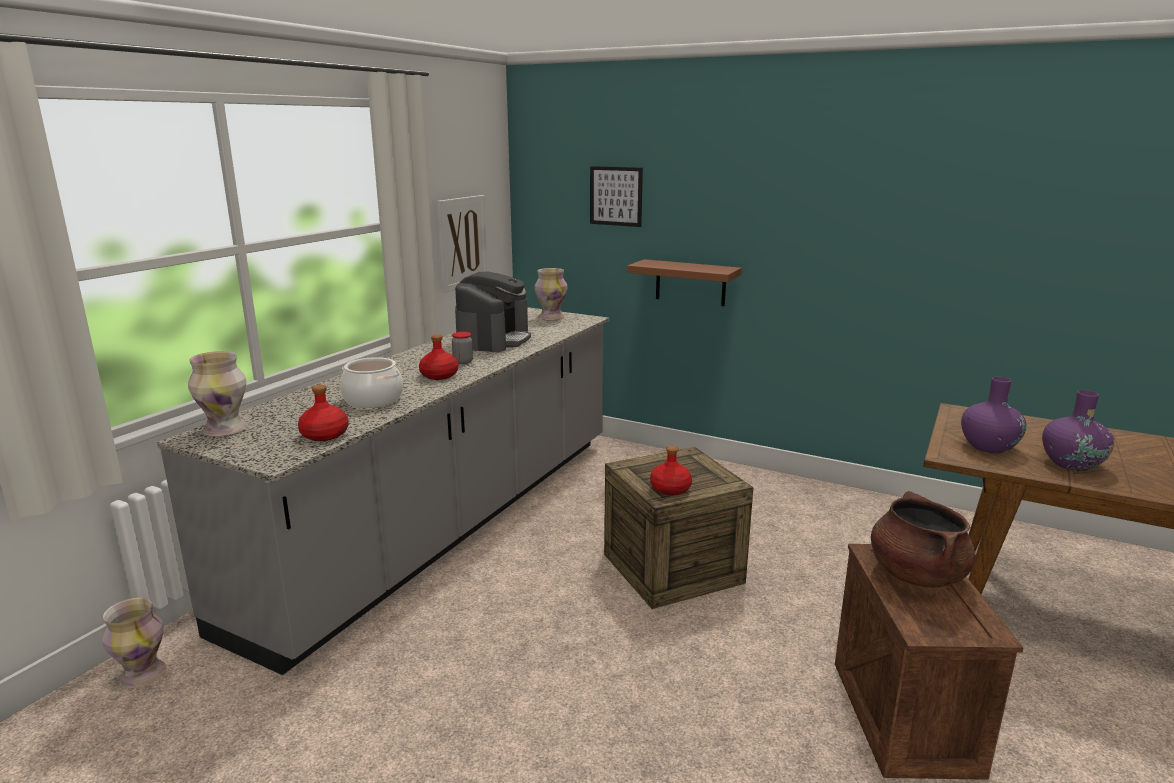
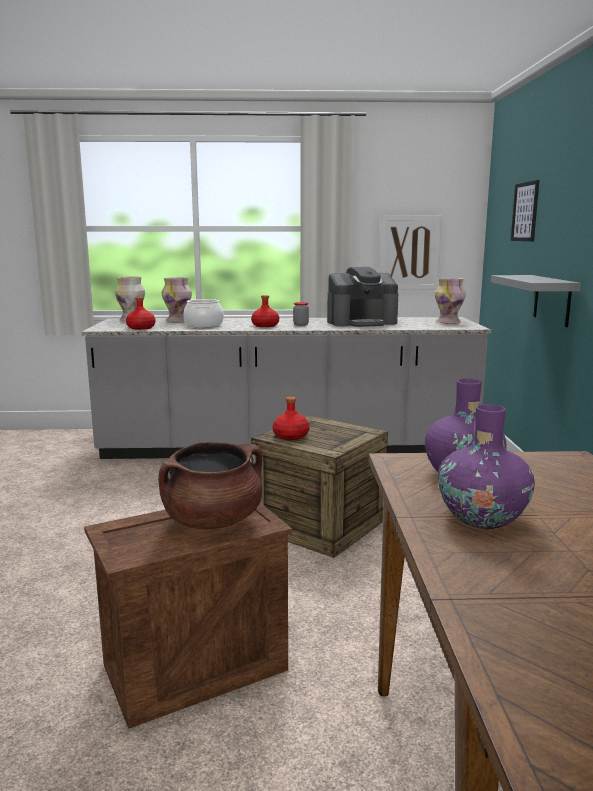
camera: 60 degrees right, 5 degrees down
(142, 674) = (82, 437): vase -> vase (178, 321)
(690, 282) = (552, 300): brown shelf -> grey shelf

